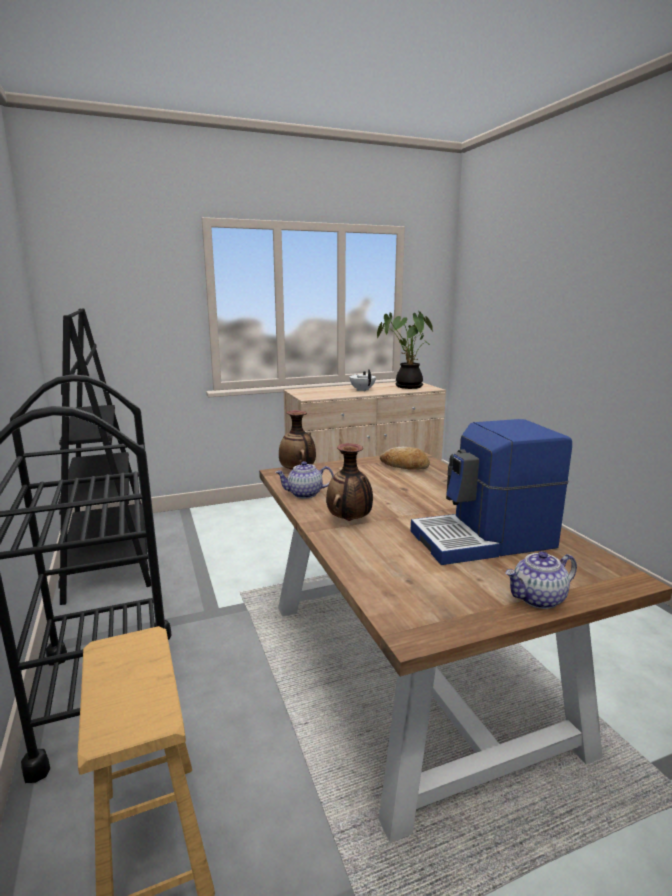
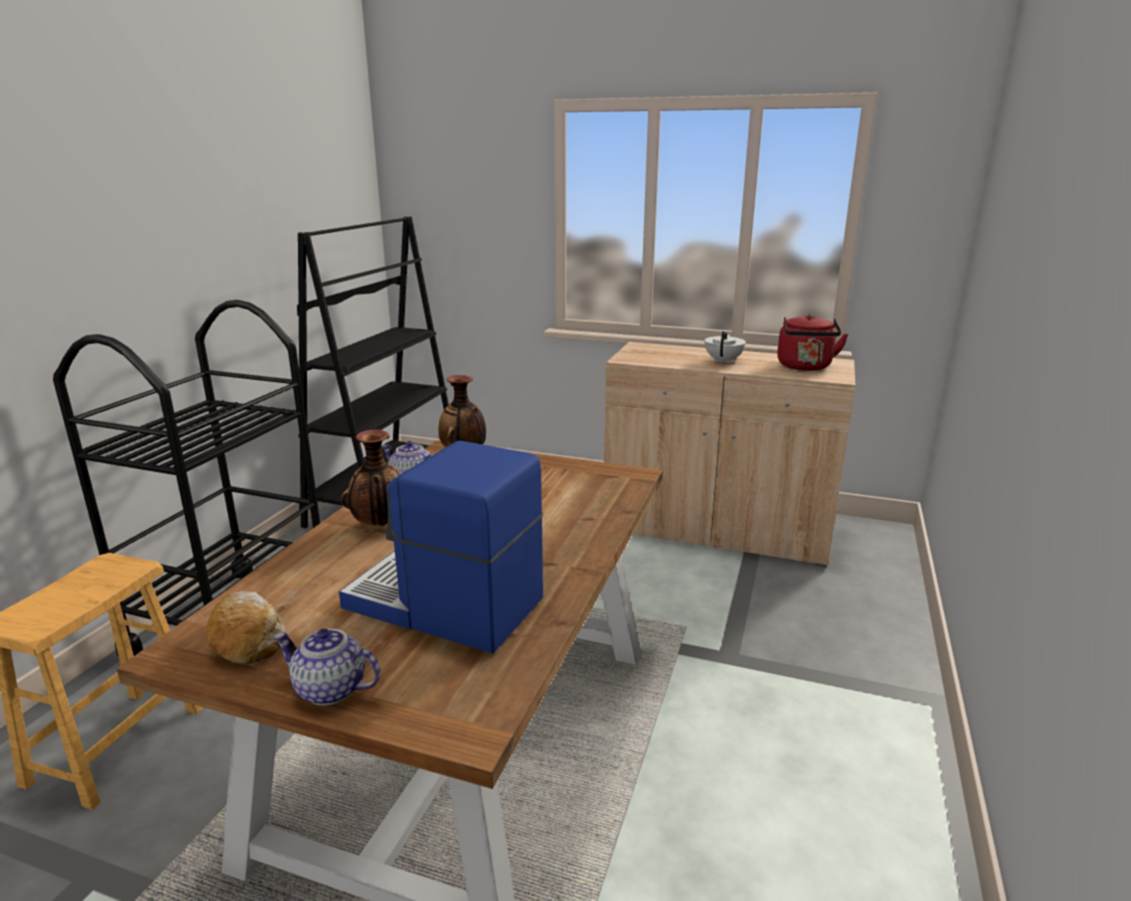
camera: 40 degrees right, 5 degrees up
(404, 466) = (585, 484): bread -> bread (247, 638)
(406, 386) = (805, 367): potted plant -> red kettle

